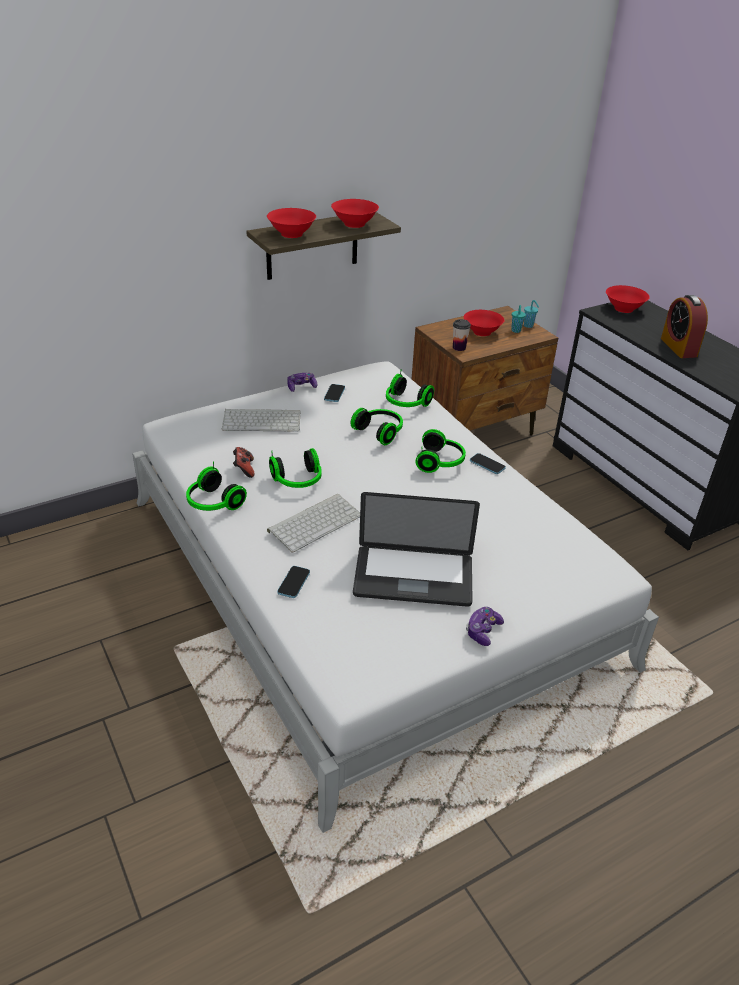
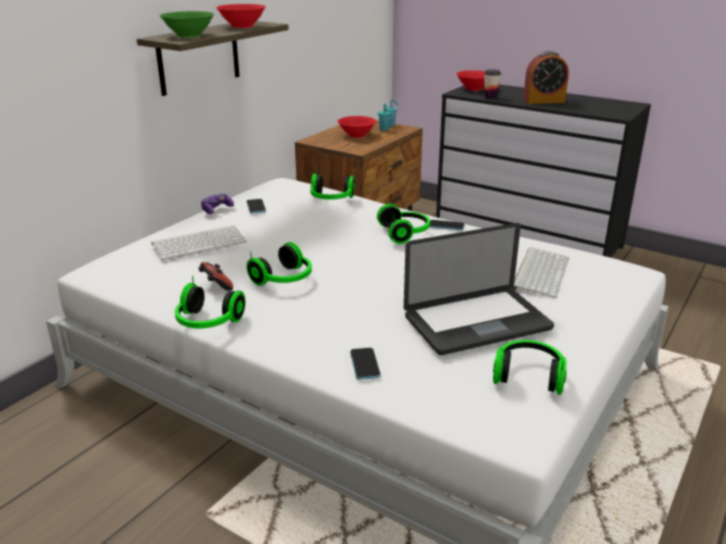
camera: 25 degrees left, 10 degrees down
(292, 234) = (190, 35): red bowl -> green bowl
(315, 522) = (336, 307): keyboard -> keyboard (539, 272)
(380, 432) = (328, 224): headphones -> headphones (528, 376)
(459, 348) = (349, 147): cup -> cup (490, 97)
(483, 631) = (583, 346): game controller -> none
(678, 347) = (543, 101): alarm clock -> alarm clock turned 60 degrees counterclockwise

